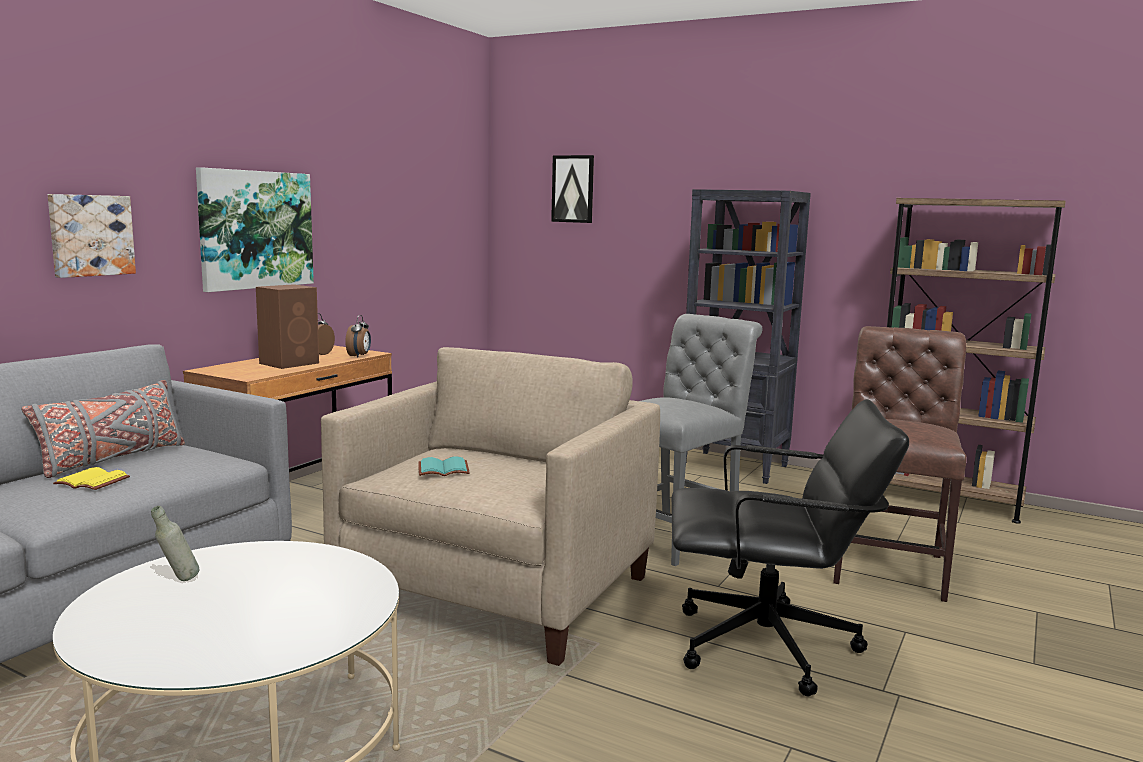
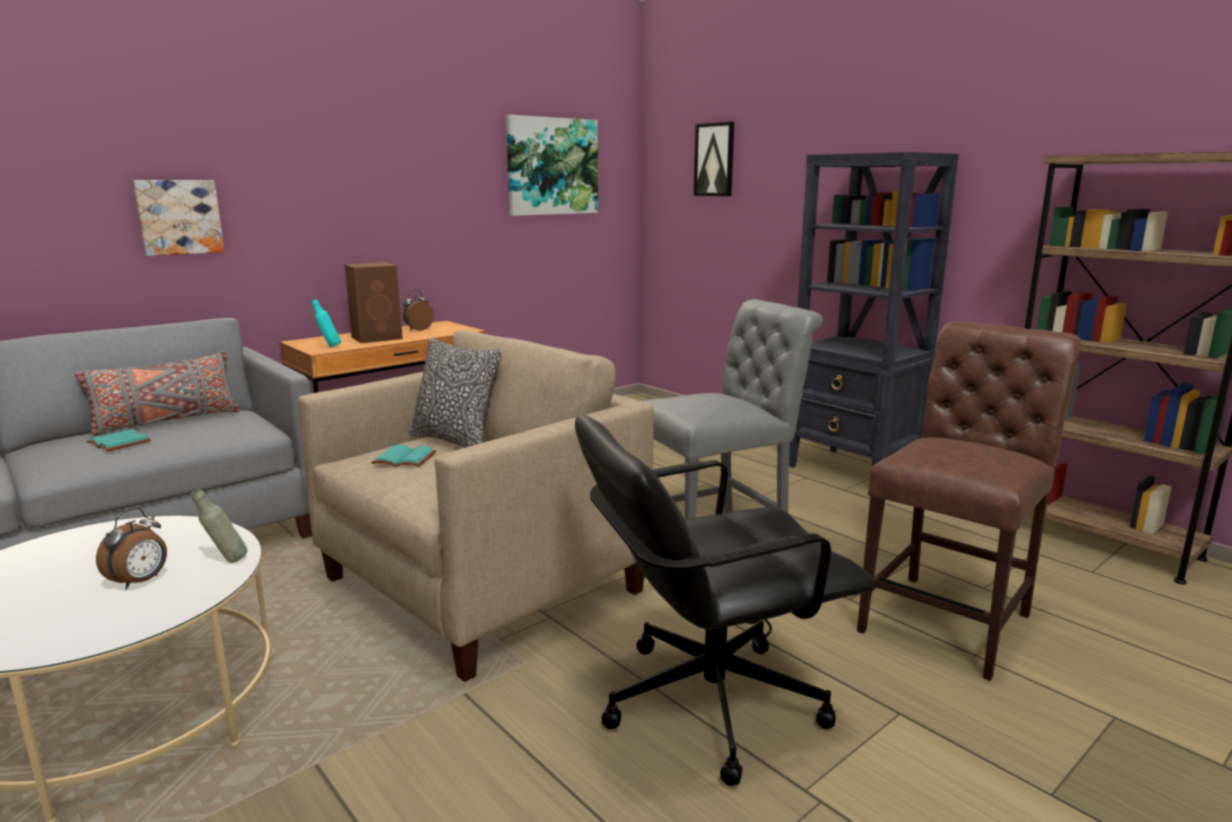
camera: 20 degrees right, 5 degrees up
(90, 482) = (117, 443): yellow book -> turquoise book
(178, 581) = (76, 550): grey bottle -> grey bottle (226, 562)
(252, 373) = (328, 347): none -> turquoise bottle
(256, 229) = (357, 209): picture -> picture (552, 166)
(359, 356) = (450, 333): alarm clock -> alarm clock (140, 582)
(467, 452) = (455, 441): none -> pillow
(767, 647) = (708, 702): black office chair -> black office chair turned 135 degrees clockwise

